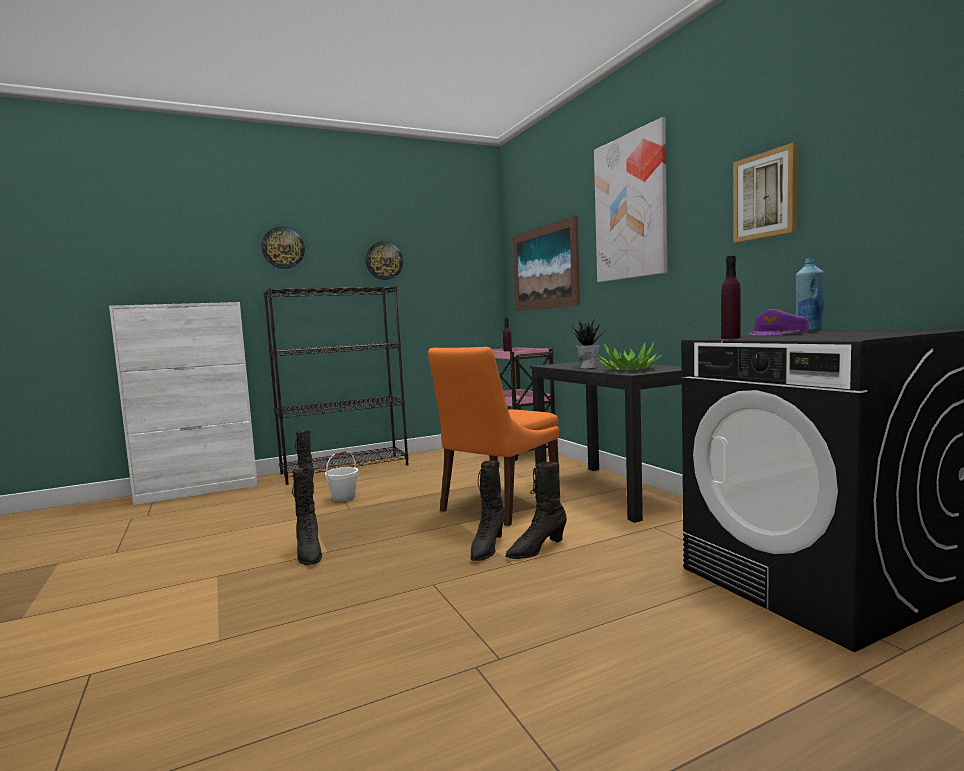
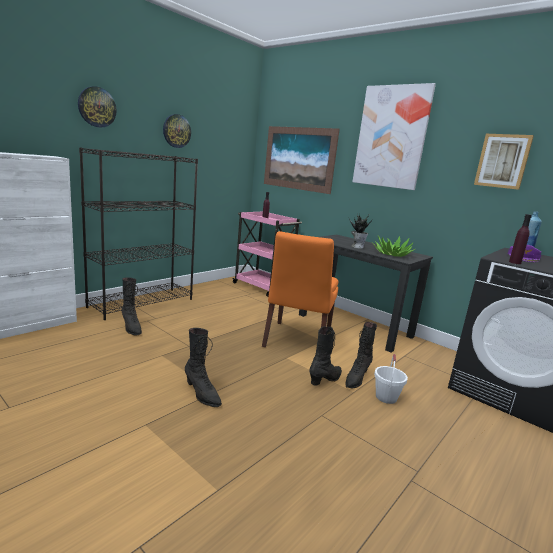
camera: 25 degrees left, 10 degrees up
(343, 498) = (172, 334): white bucket -> white bucket (386, 397)
(487, 548) = (325, 379): black boot -> black boot turned 135 degrees counterclockwise

